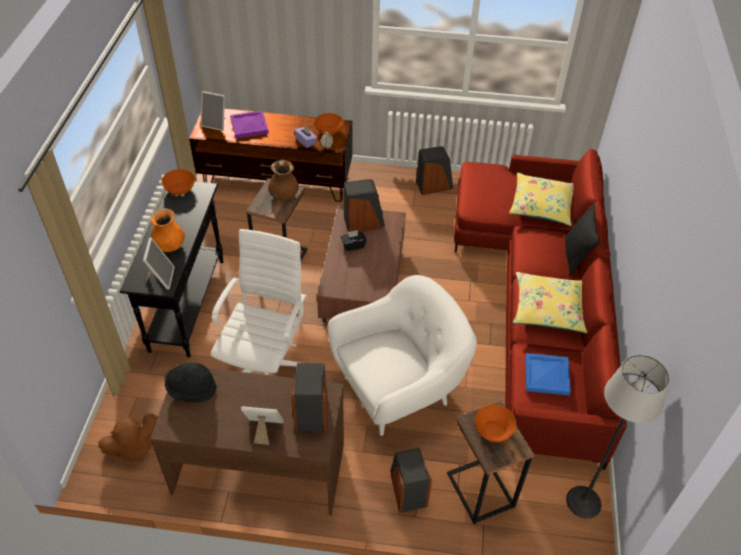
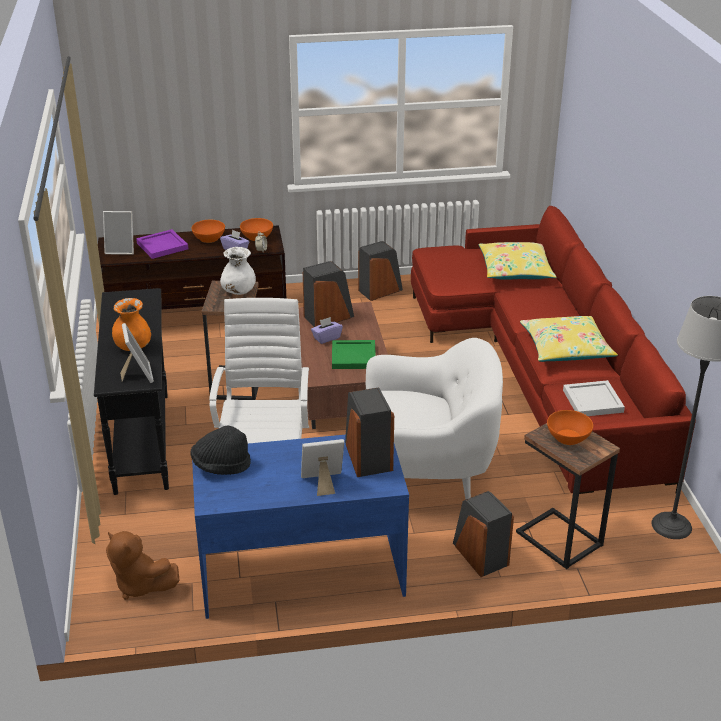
camera: 15 degrees left, 15 degrees down
(135, 447) = (140, 585): brown plush toy -> brown plush toy turned 75 degrees clockwise
(180, 189) = (119, 299): orange bowl -> orange bowl (209, 238)
(259, 467) = (301, 571): brown desk -> blue desk
(284, 195) = (238, 291): brown vase -> white vase
(353, 245) = (326, 338): black tissue box -> purple tissue box
(366, 270) = (353, 356): none -> green tray
(398, 389) = (427, 471): white armchair -> white armchair turned 45 degrees clockwise
(547, 376) = (593, 401): blue tray -> white tray
(575, 256) = (571, 304): black pillow -> none

